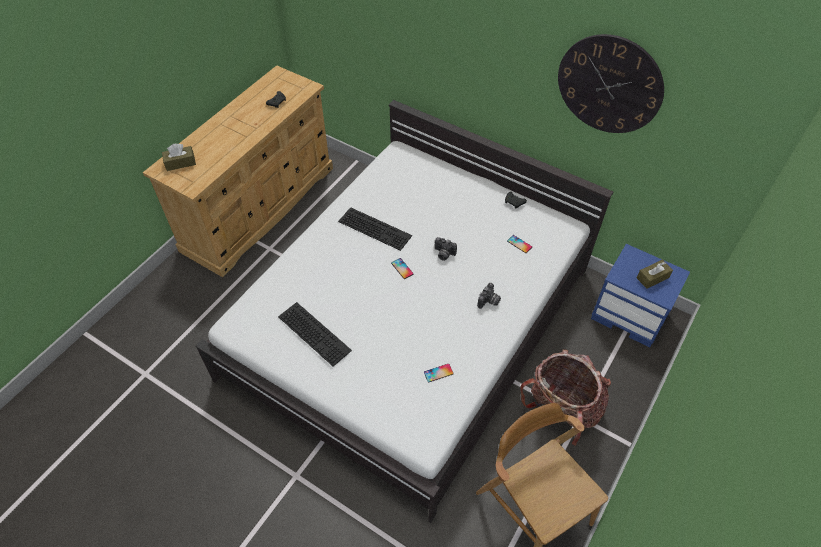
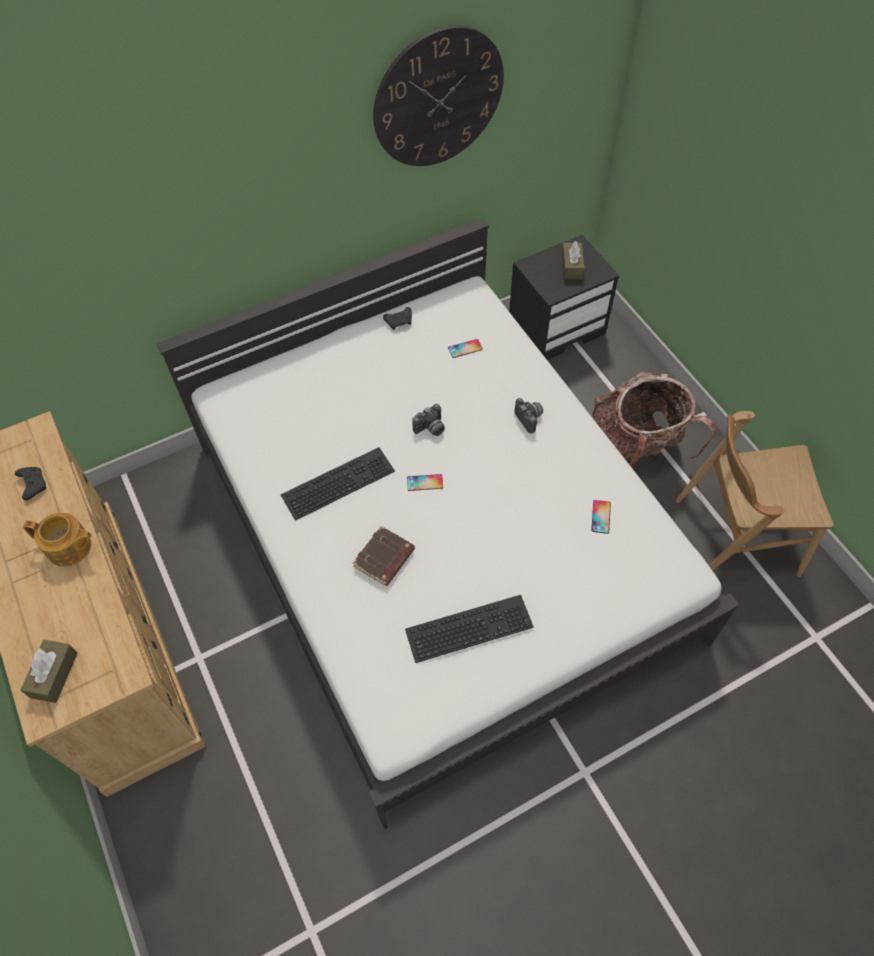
camera: 60 degrees left, 5 degrees up
(250, 133) = (70, 548): none -> teapot
(337, 272) = (384, 559): none -> brown book
(630, 314) = (557, 326): blue nightstand -> black nightstand

